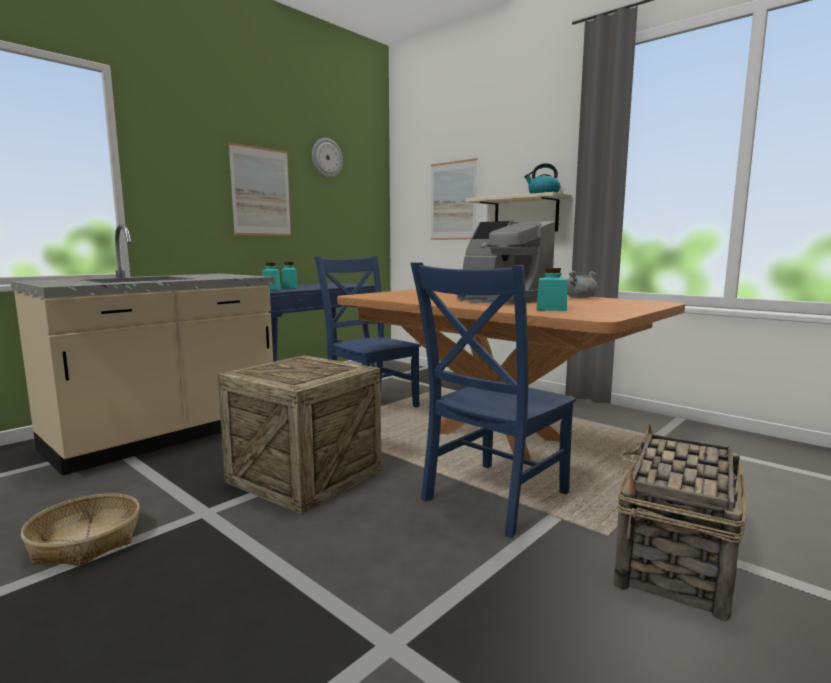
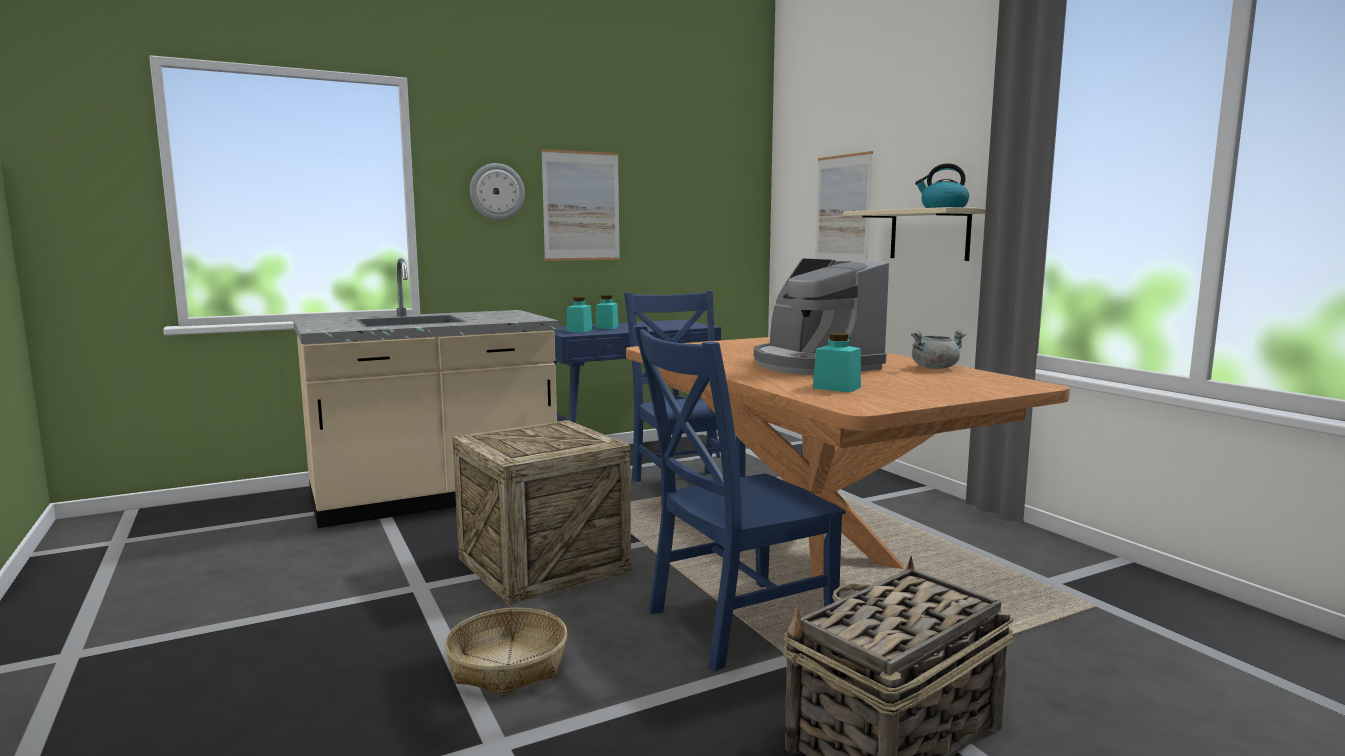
camera: 20 degrees right, 0 degrees up
(85, 542) = (301, 596): basket -> basket (507, 665)
(326, 158) = (674, 156): wall clock -> wall clock (497, 191)

